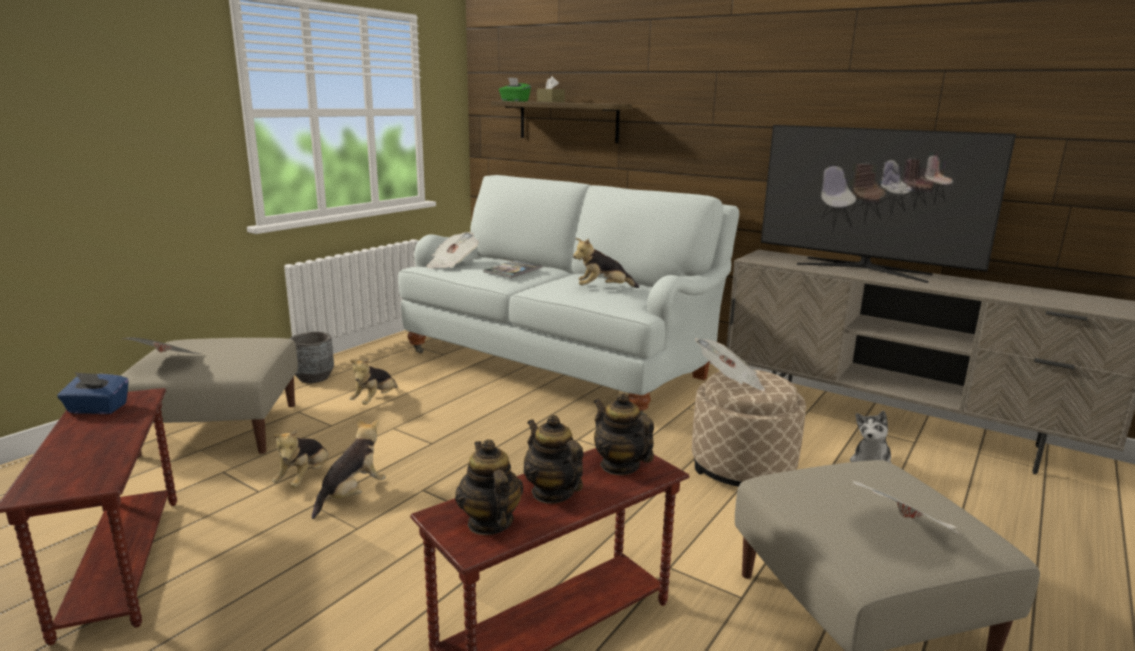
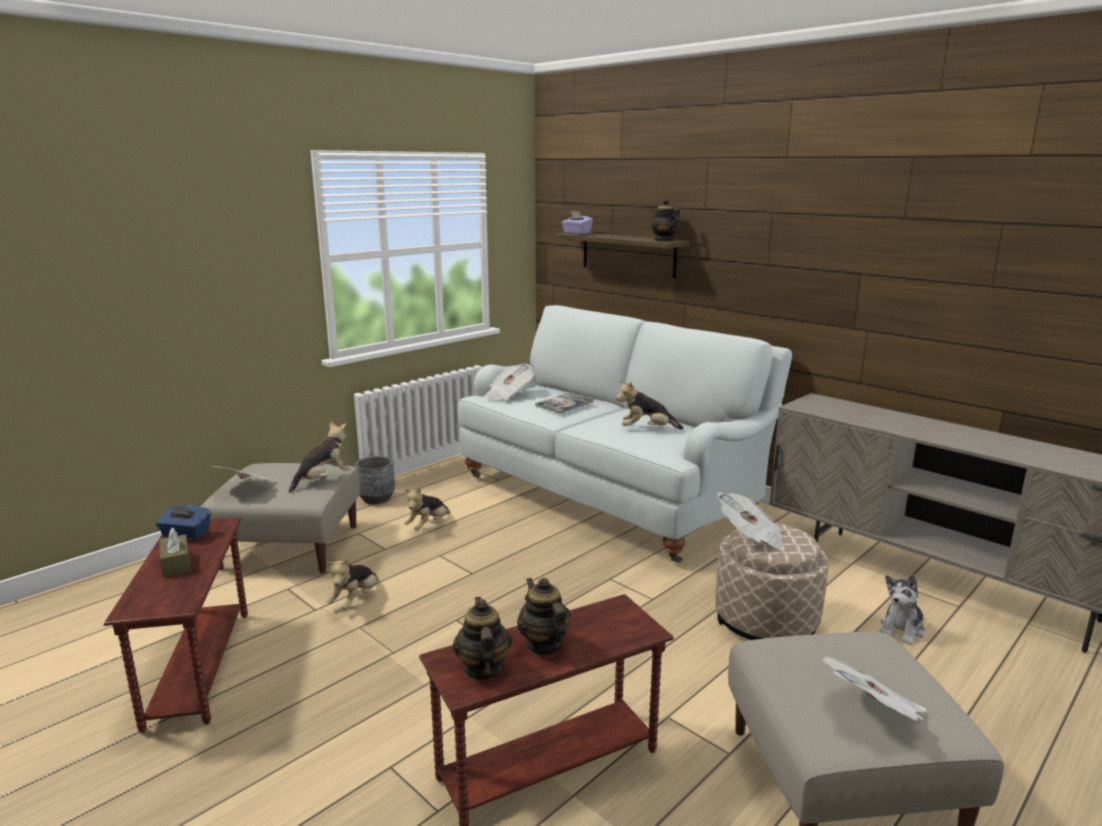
camera: 10 degrees right, 0 degrees up
(352, 495) = (393, 619): plush toy -> plush toy (323, 480)
(514, 101) = (576, 233): green tissue box -> purple tissue box
(550, 102) = (610, 236): brown tissue box -> brown tissue box (176, 564)
(620, 466) = (611, 623): teapot -> teapot (664, 240)
(863, 269) = (912, 423): television -> none

